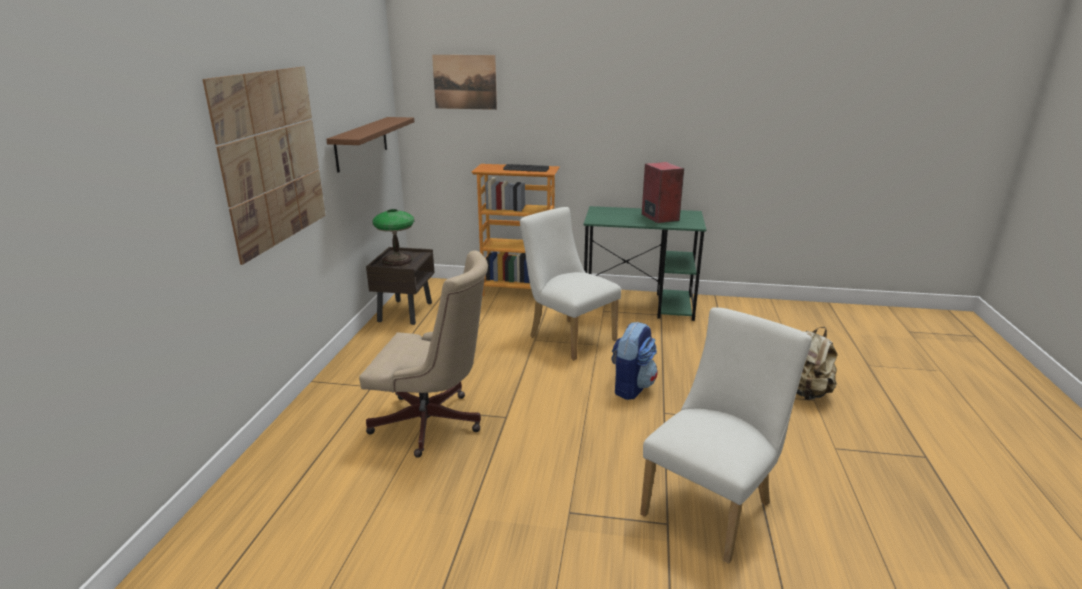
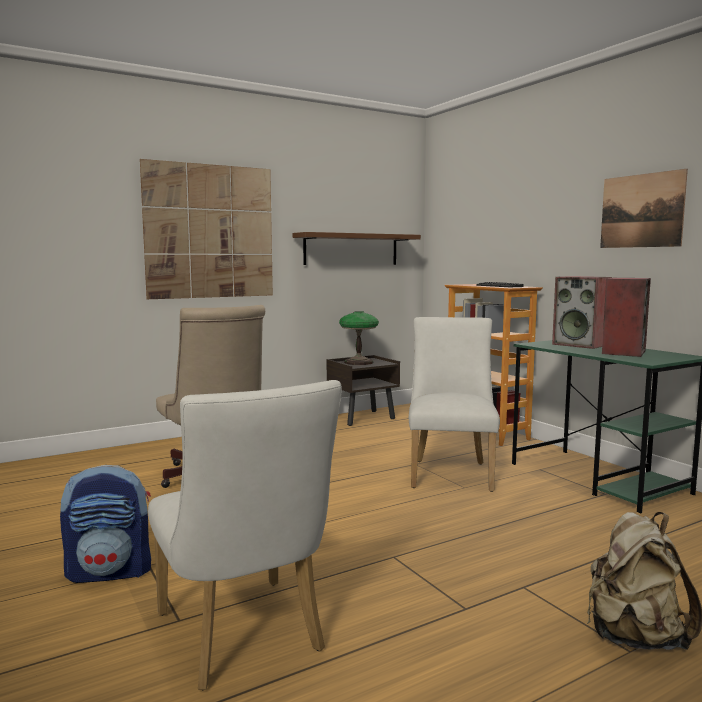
camera: 50 degrees right, 15 degrees down
(465, 82) = (471, 200): picture -> picture (641, 211)
(619, 214) = (580, 345): none -> speaker
(631, 387) = (414, 526): backpack -> backpack (111, 572)
(712, 505) = (244, 638): white chair -> white chair turned 60 degrees clockwise

